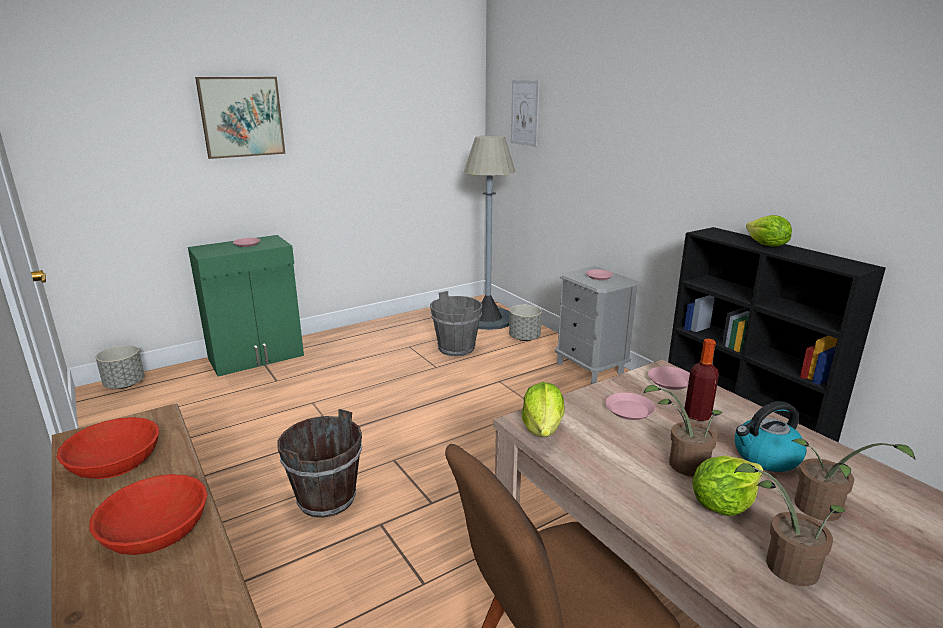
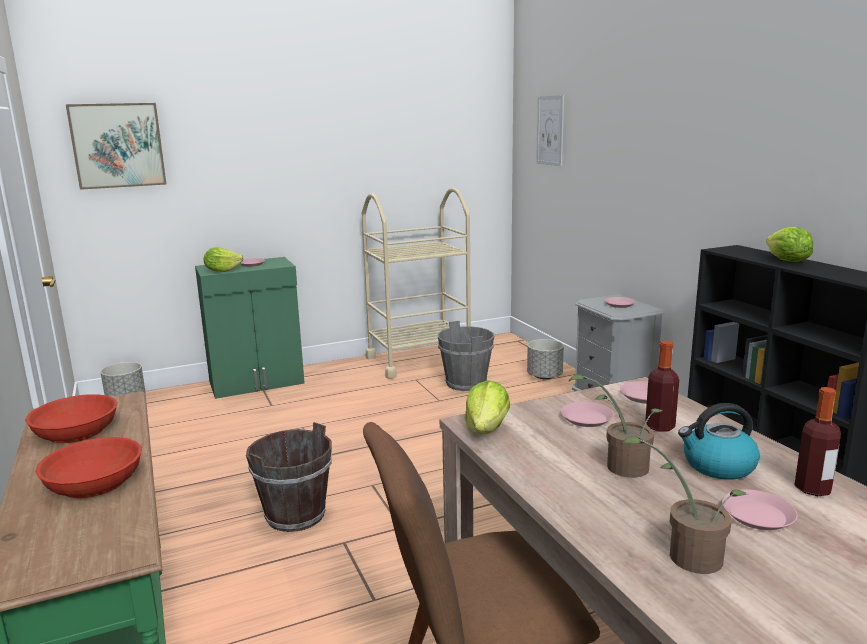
camera: 10 degrees right, 5 degrees down
(241, 117) = (254, 137): picture -> picture (118, 145)
(407, 326) = (419, 360): none -> beige cart
(487, 319) = (508, 356): grey floor lamp -> none
(723, 504) = (648, 502): lettuce -> lettuce (222, 271)
(822, 511) = (757, 515): potted plant -> pink plate
(855, 476) = (812, 489): none -> bottle

